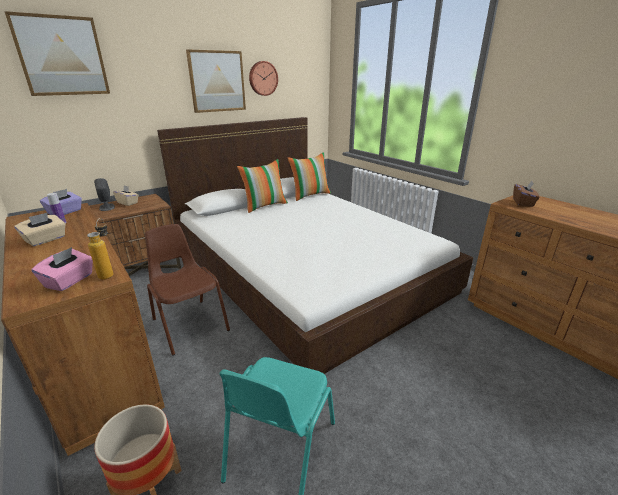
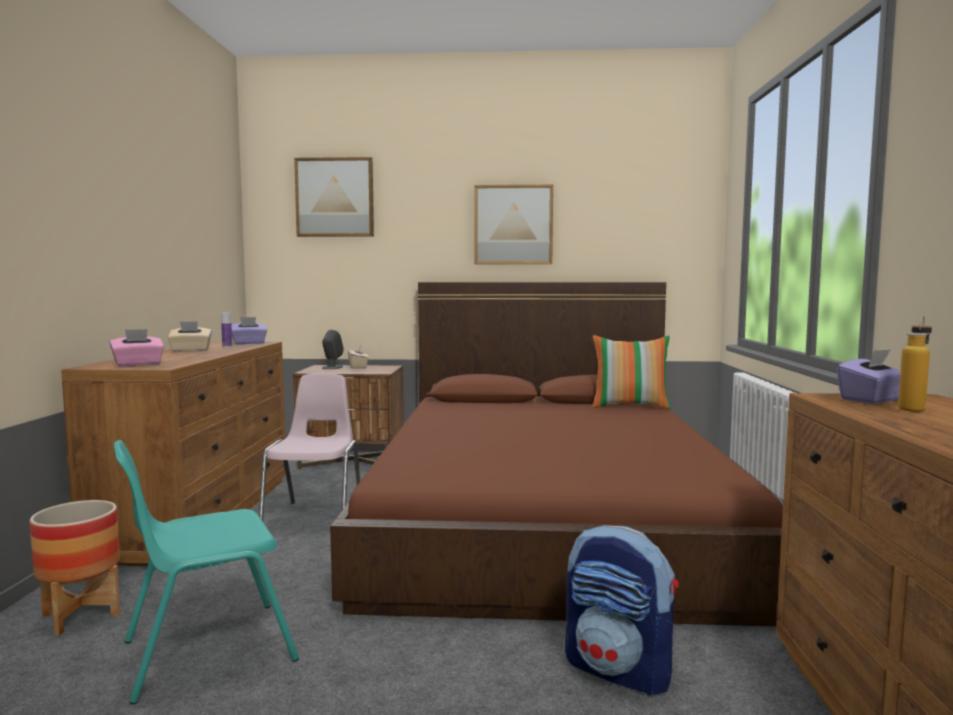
camera: 40 degrees right, 20 degrees down
(109, 273) = (168, 366): bottle -> bottle (913, 408)
(189, 324) = (316, 518): brown chair -> pink chair
(263, 78) = (588, 221): wall clock -> none
(264, 206) = (535, 405): pillow -> none
(305, 267) = (547, 511): white bed -> brown bed
(446, 343) = (619, 670): none -> backpack
(523, 203) = (872, 400): brown tissue box -> purple tissue box

